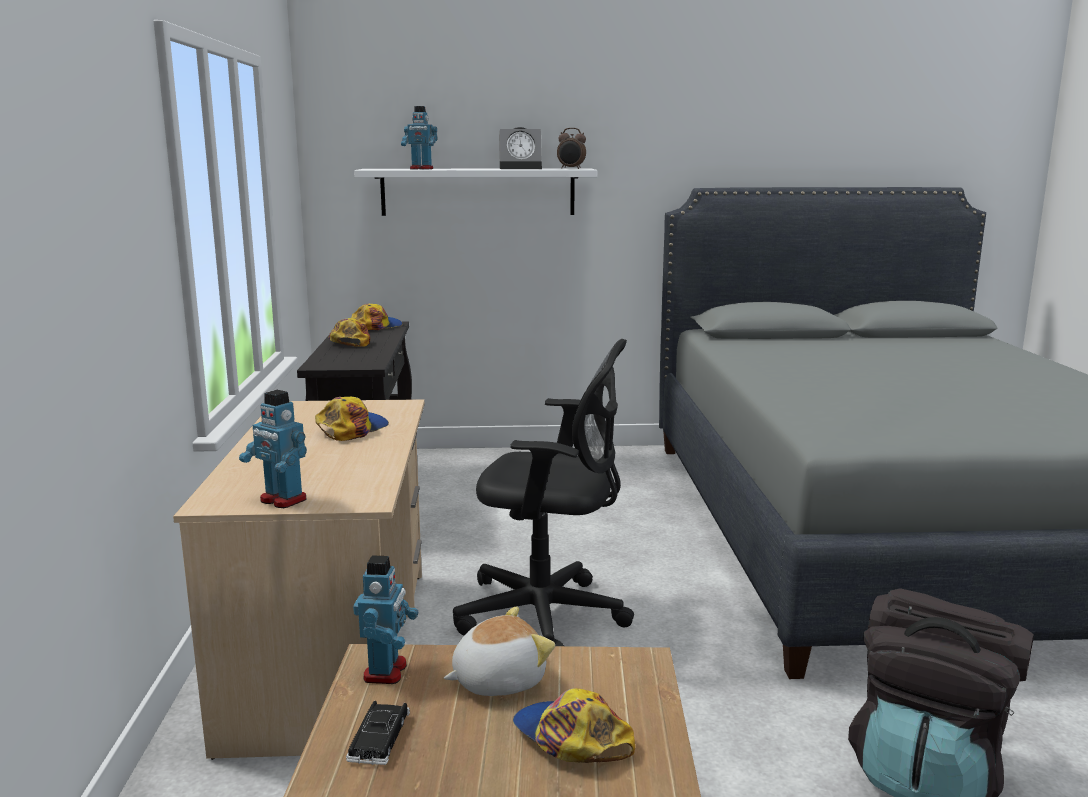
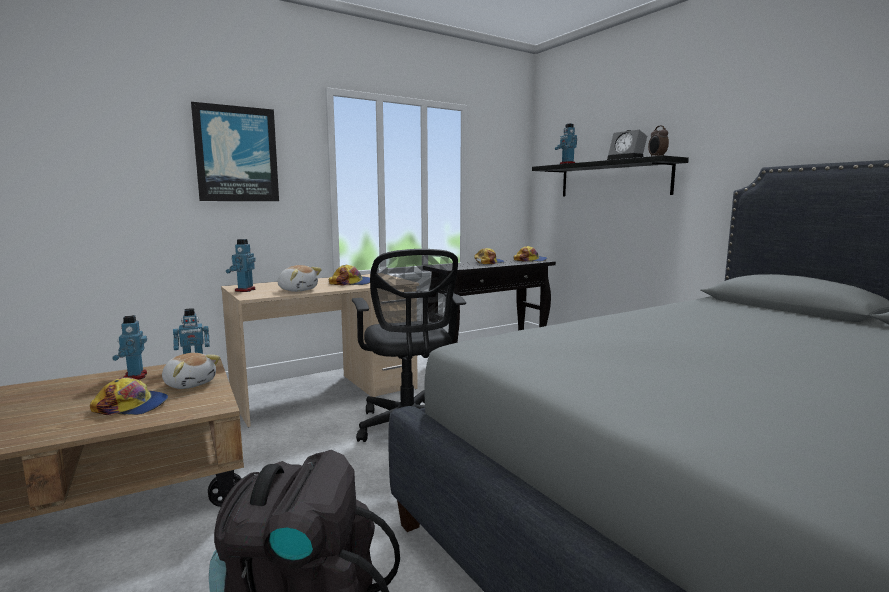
camera: 60 degrees right, 5 degrees down
(94, 190) = (236, 154): none -> picture
(358, 466) = (298, 290): none -> plush toy
(379, 739) = (134, 376): black toy car -> toy robot
(478, 192) = (613, 179): white shelf -> black shelf
(571, 739) = (132, 406): cap -> cap turned 75 degrees clockwise

